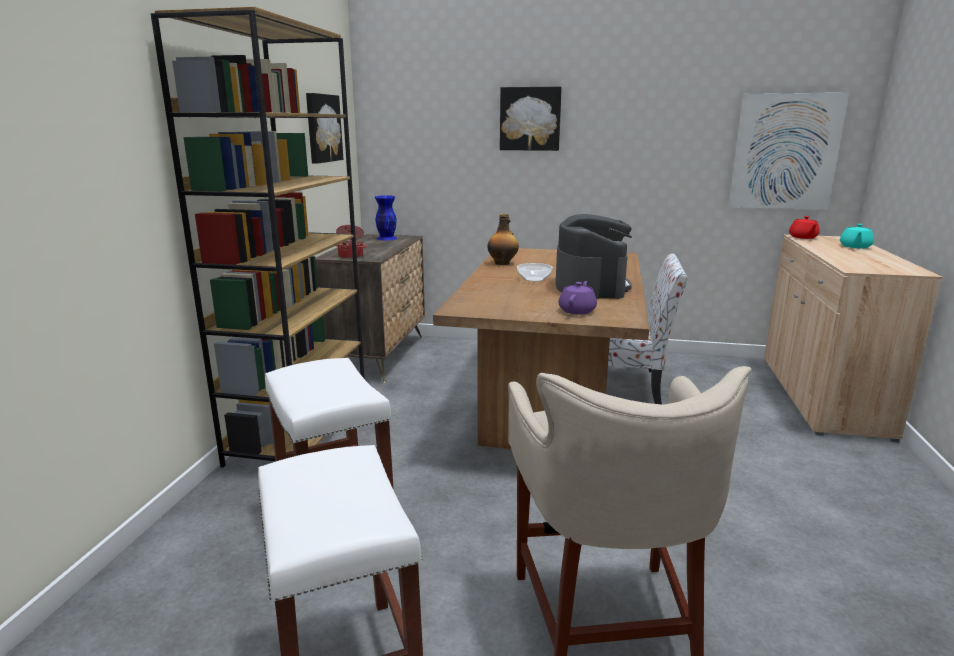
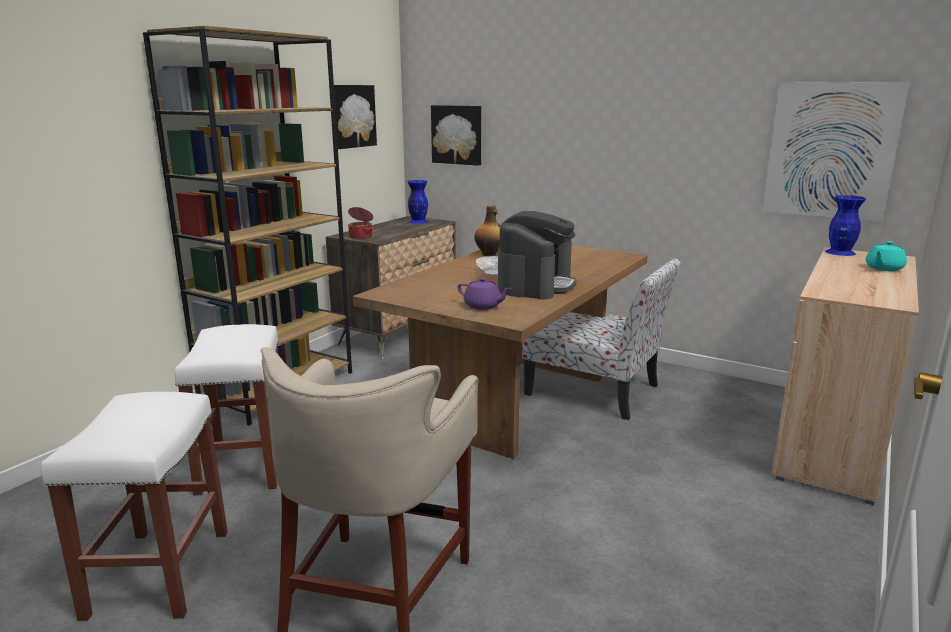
camera: 20 degrees right, 0 degrees up
(530, 119) = (555, 108): picture -> picture (457, 134)
(577, 310) = (483, 306): purple teapot -> purple teapot turned 75 degrees clockwise
(803, 237) = (840, 252): red teapot -> blue vase

